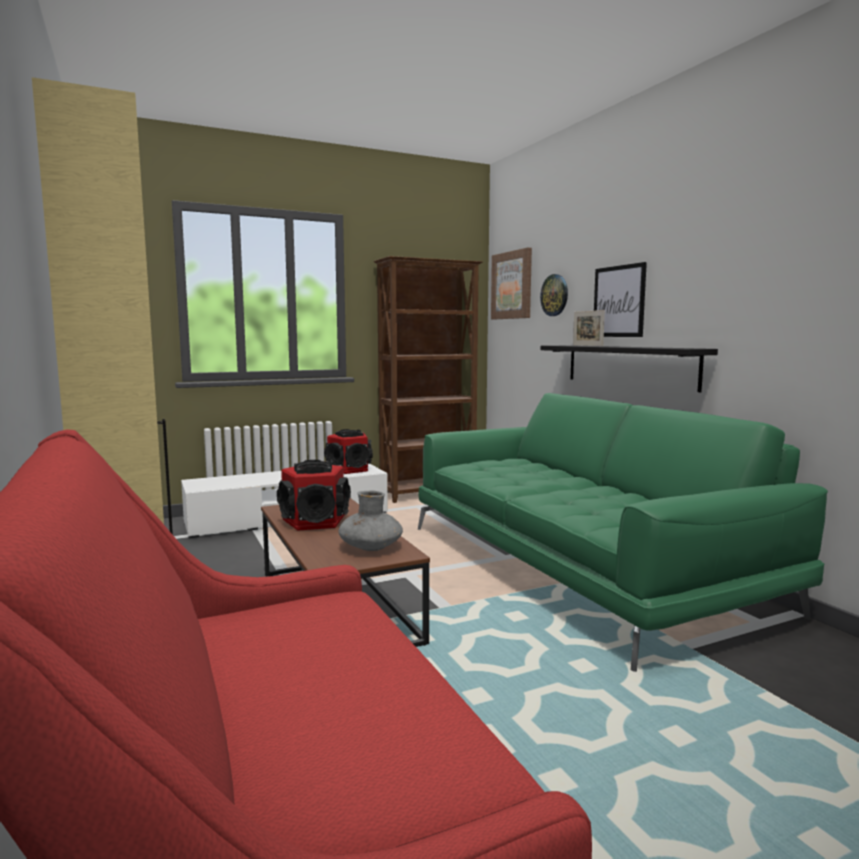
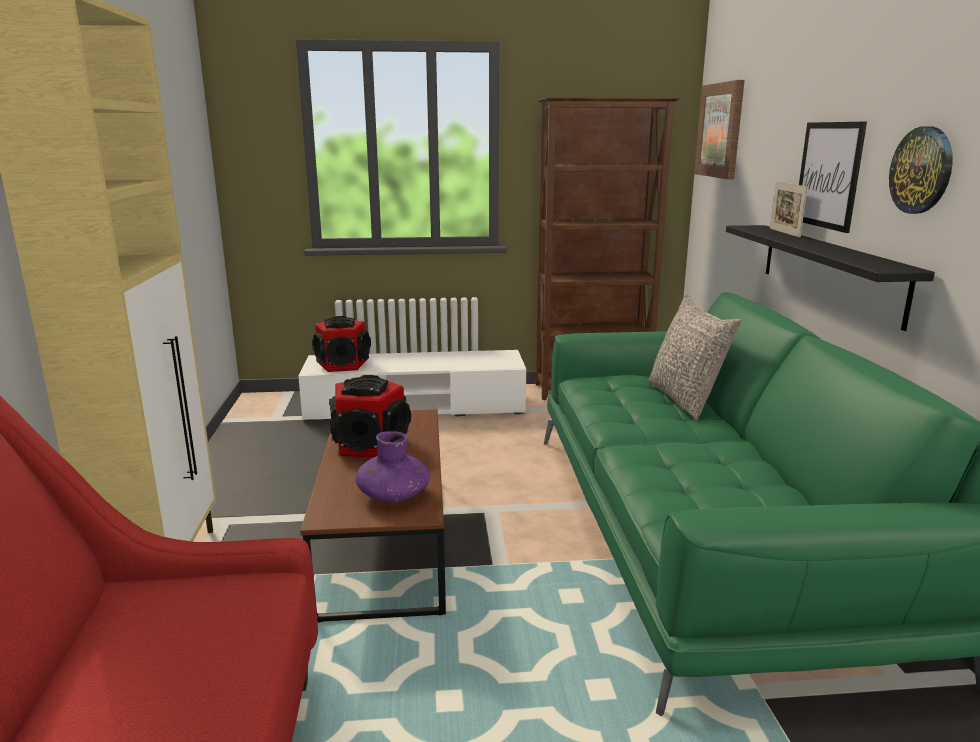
camera: 20 degrees right, 10 degrees up
(349, 469) = (488, 358): speaker -> speaker (343, 364)
(371, 547) = (393, 495): grey vase -> purple vase
(542, 469) = (685, 399): none -> grey pillow
(554, 295) = (761, 152): wall clock -> wall clock (921, 170)

